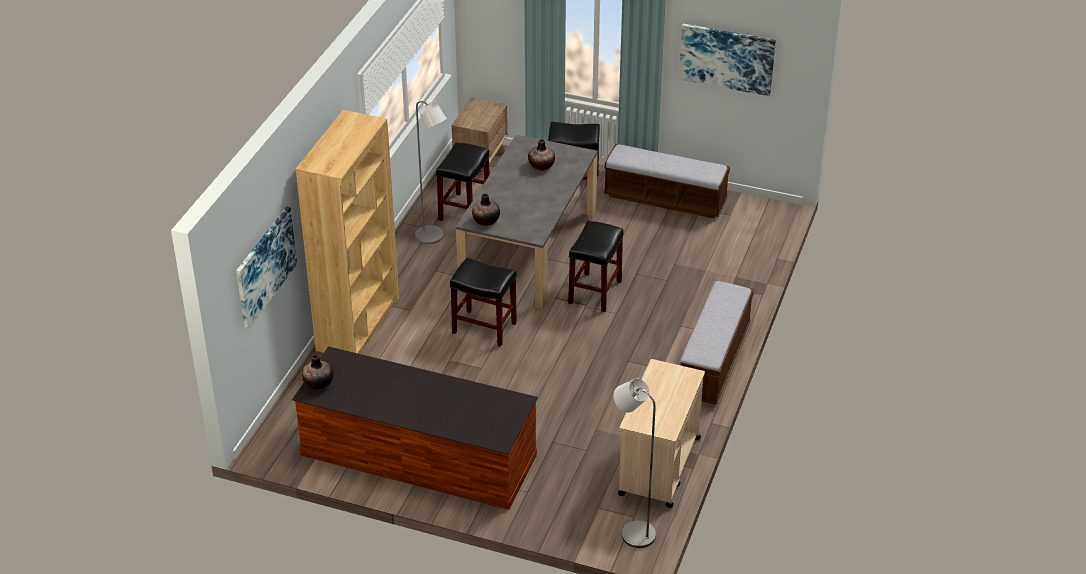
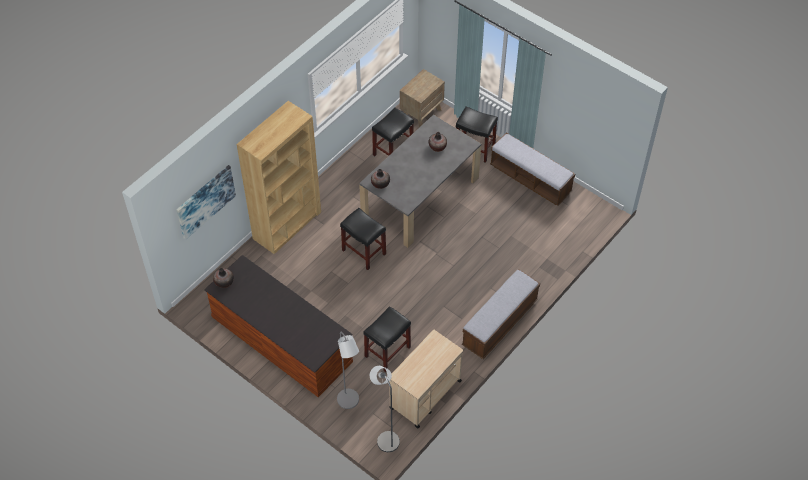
camera: 20 degrees right, 15 degrees up
(433, 238) = (363, 169): grey floor lamp -> grey floor lamp (350, 402)
(595, 292) = (447, 244): black stool -> black stool (387, 352)
(727, 58) = (583, 107): picture -> none

